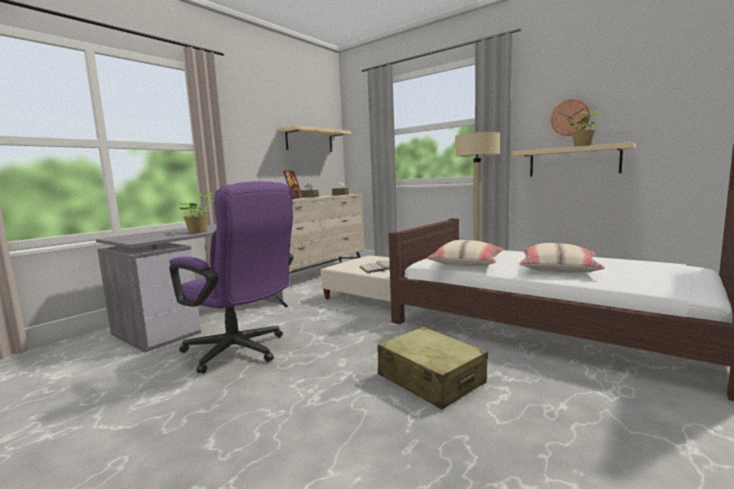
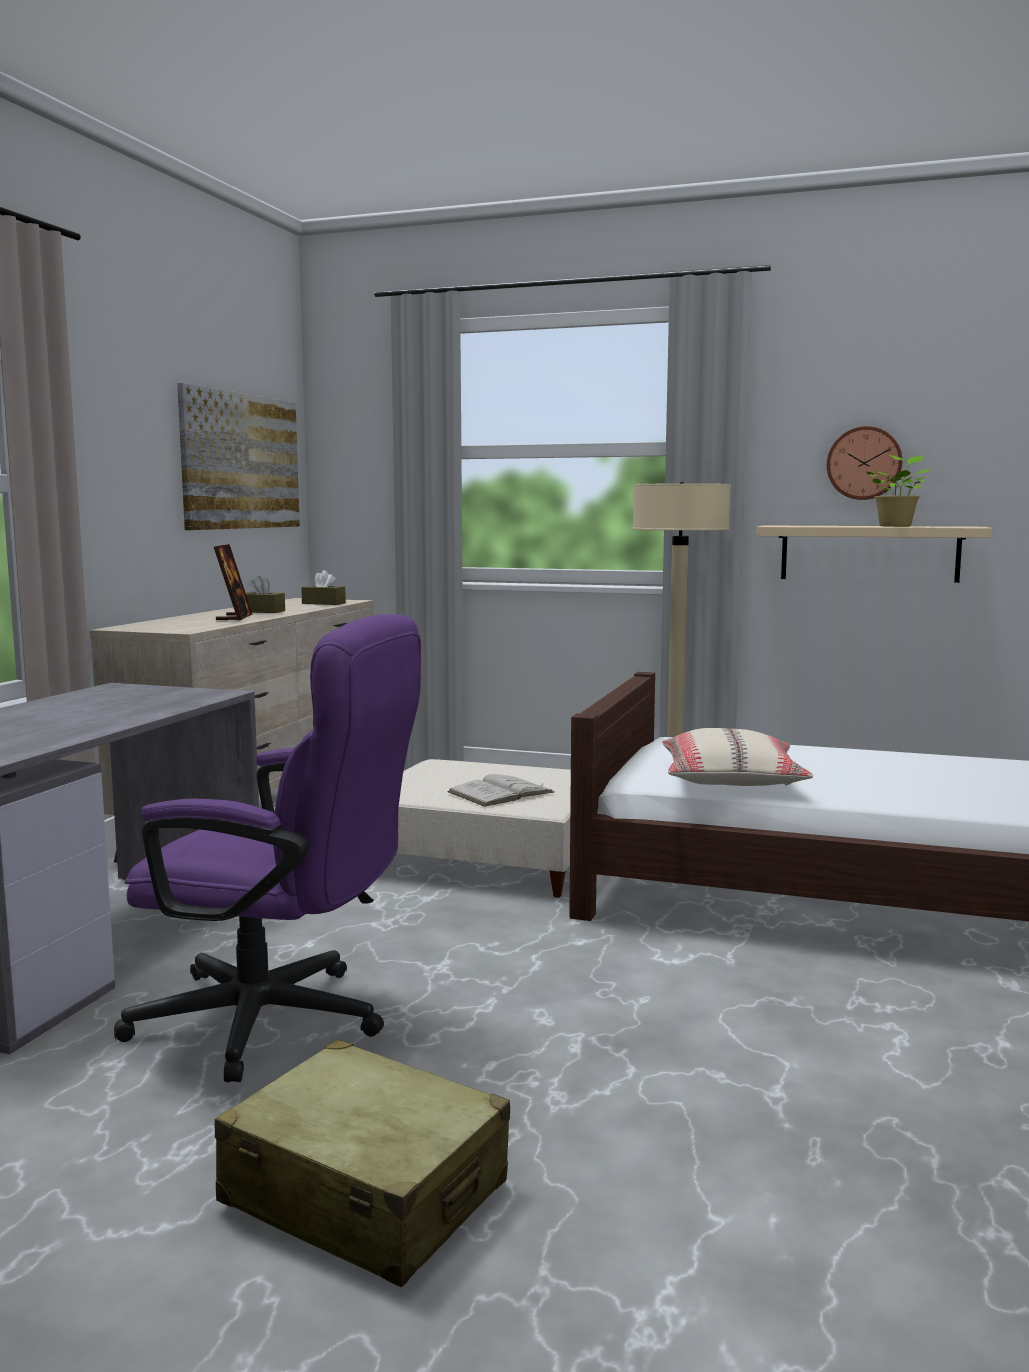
camera: 20 degrees left, 0 degrees up
(199, 231) = (93, 723): potted plant -> none
(309, 140) = (241, 461): beige shelf -> picture
(431, 379) = (751, 1027): beige suitcase -> beige suitcase (365, 1193)
(558, 269) = (915, 786): beige pillow -> none

